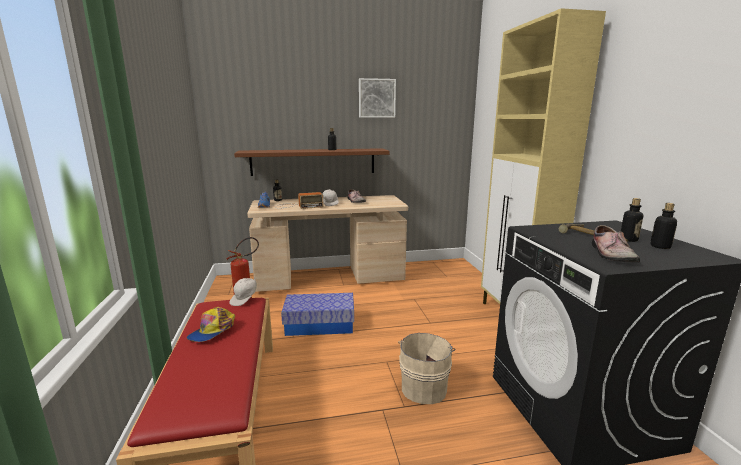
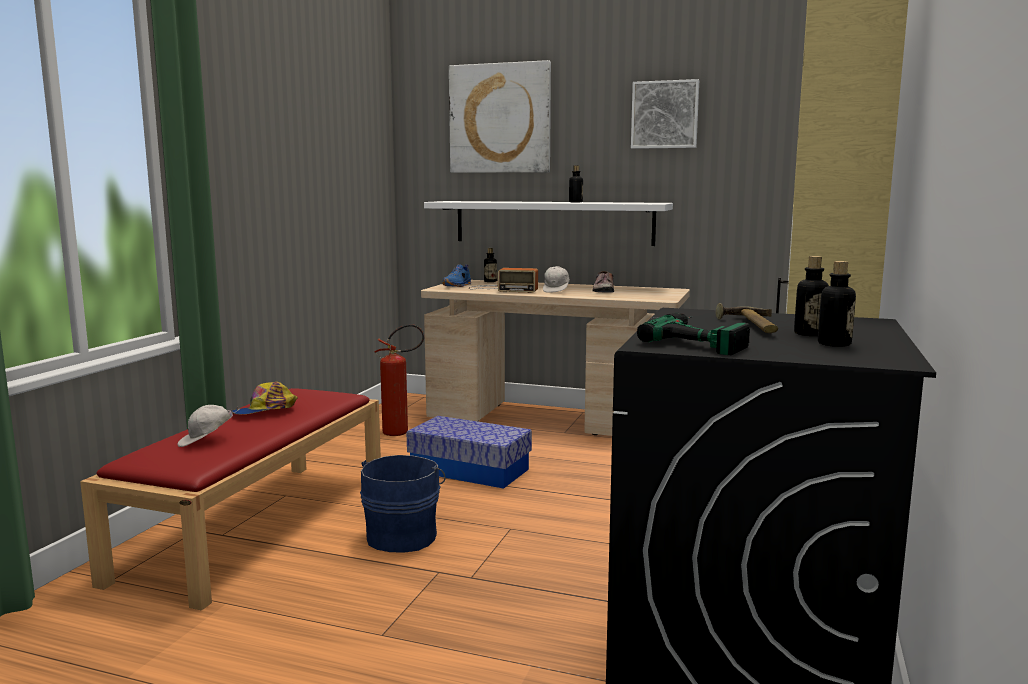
camera: 30 degrees right, 5 degrees down
(245, 299) = (339, 392): white cap -> white cap (206, 441)
(275, 97) = (500, 118): none -> picture
(313, 162) = (553, 222): brown shelf -> white shelf
(332, 388) = (403, 535): none -> blue bucket
(424, 387) = (526, 567): beige bucket -> none
(609, 254) = (703, 339): shoe -> power drill

